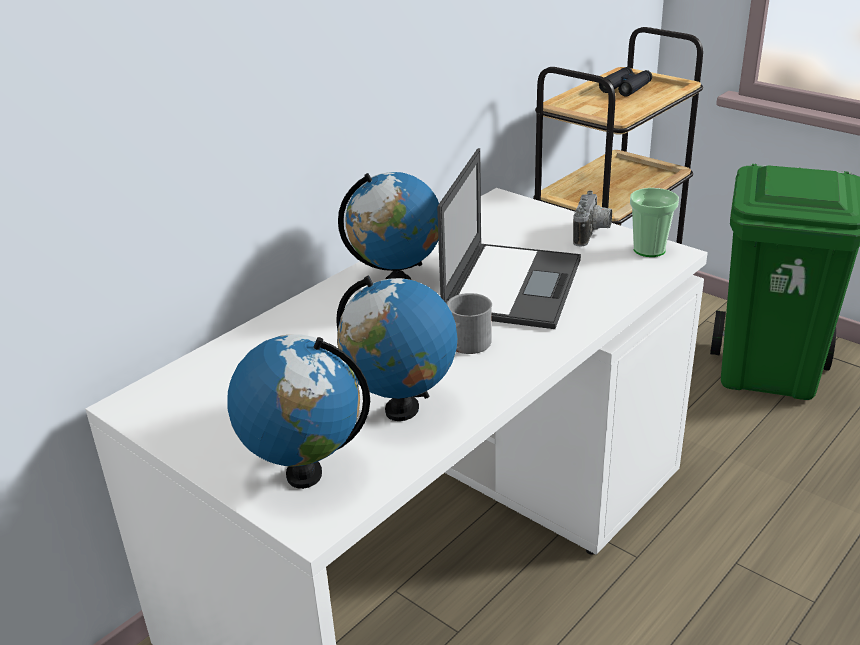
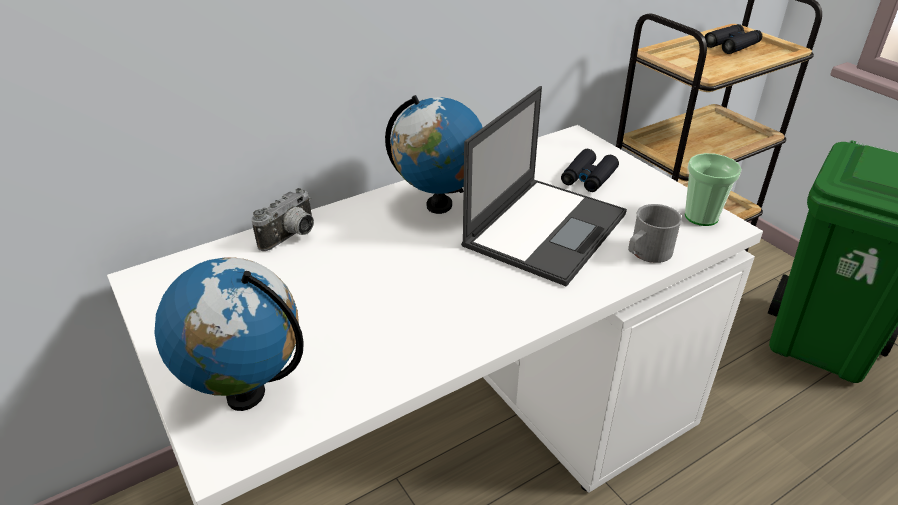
camera: 15 degrees right, 5 degrees up
(401, 410) = (373, 344): globe -> none
(465, 346) = (469, 286): grey mug -> grey mug (646, 253)
(530, 234) = (588, 178): none -> black binoculars
(592, 234) = (650, 189): camera -> camera (292, 237)

